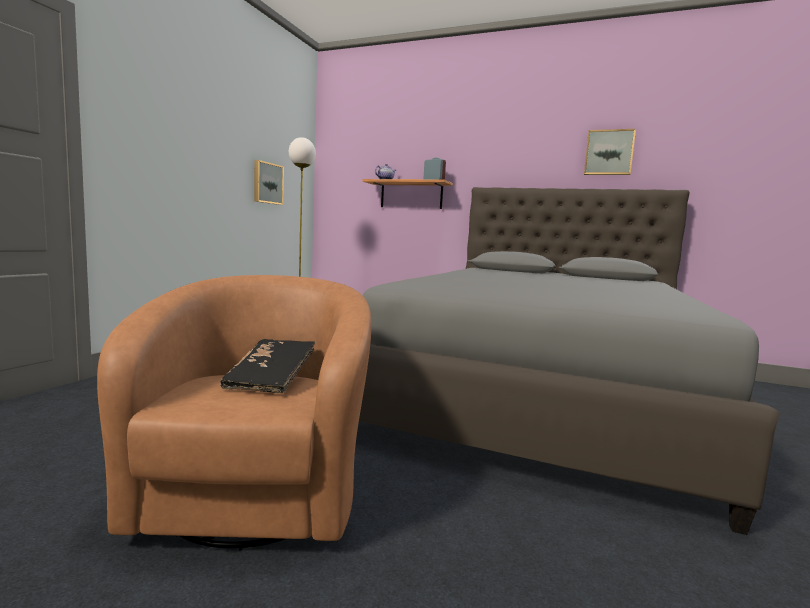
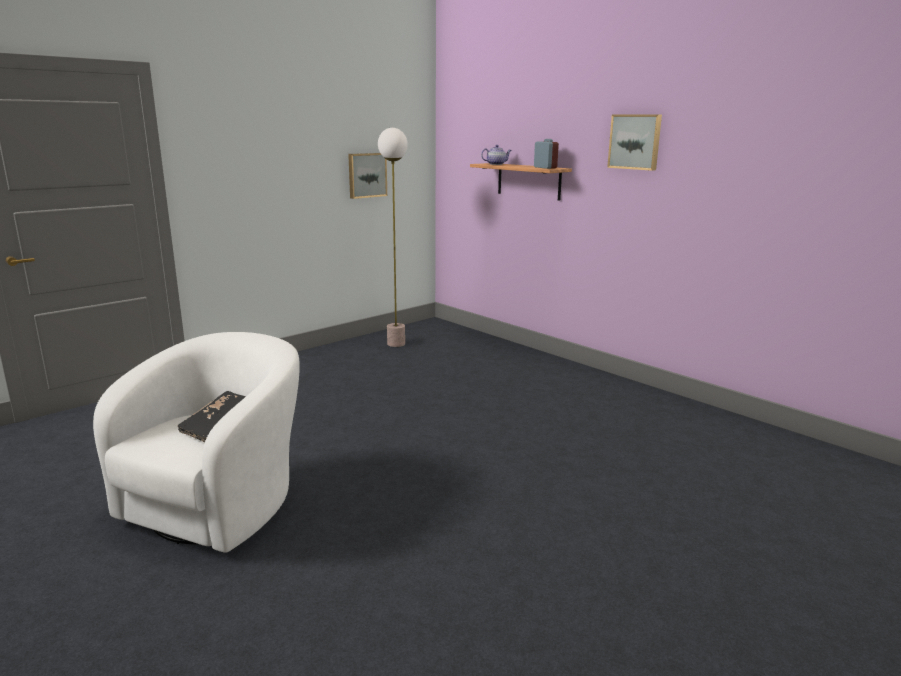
camera: 25 degrees right, 10 degrees up
(257, 492) = (220, 506): brown armchair -> white armchair
(541, 394) = (574, 453): grey bed -> none
(609, 152) = (757, 136): picture -> picture (635, 142)

